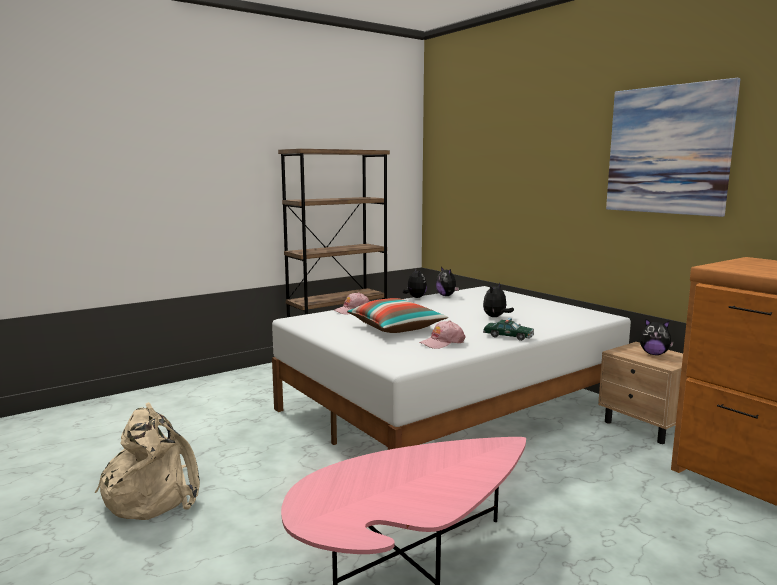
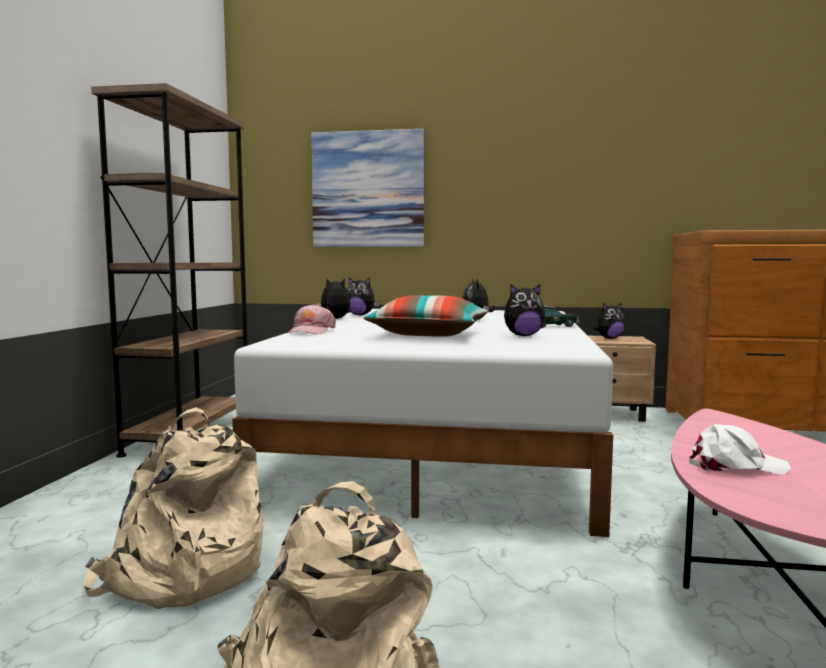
camera: 45 degrees left, 5 degrees down
(208, 429) = (182, 574): none -> beige backpack
(381, 471) = (735, 466): none -> white cap
(442, 342) = (523, 335): pink cap -> plush toy
(668, 150) = (586, 140): picture -> picture (368, 189)

